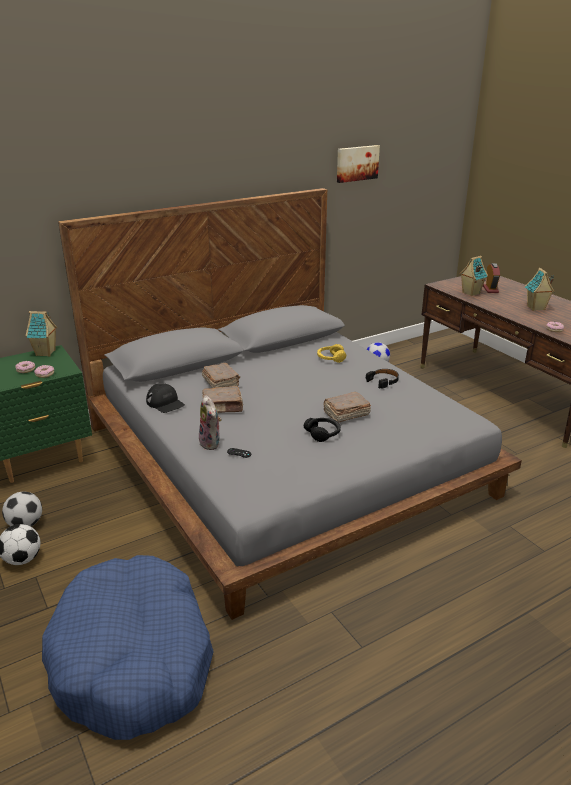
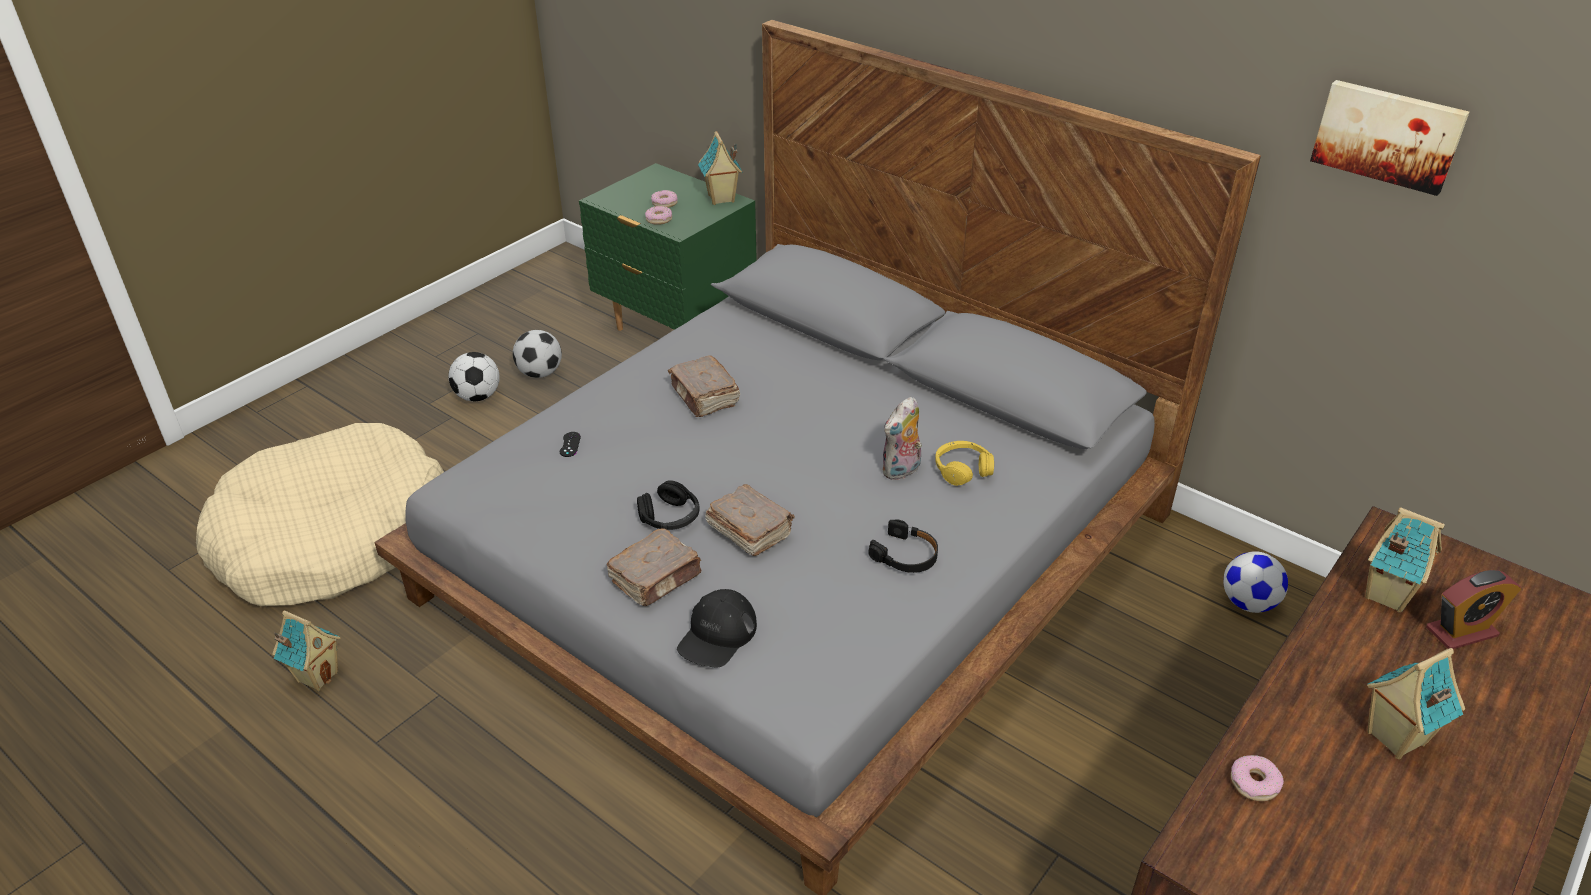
camera: 70 degrees right, 10 degrees up
(133, 659) = (333, 537): blue dog bed -> beige dog bed
(165, 403) = (694, 344): black cap -> black cap (717, 635)
(211, 443) = (596, 416): plush toy -> plush toy (901, 471)
(221, 383) = (785, 375): brown book -> brown book (656, 578)
(286, 676) = (317, 676): none -> toy house

